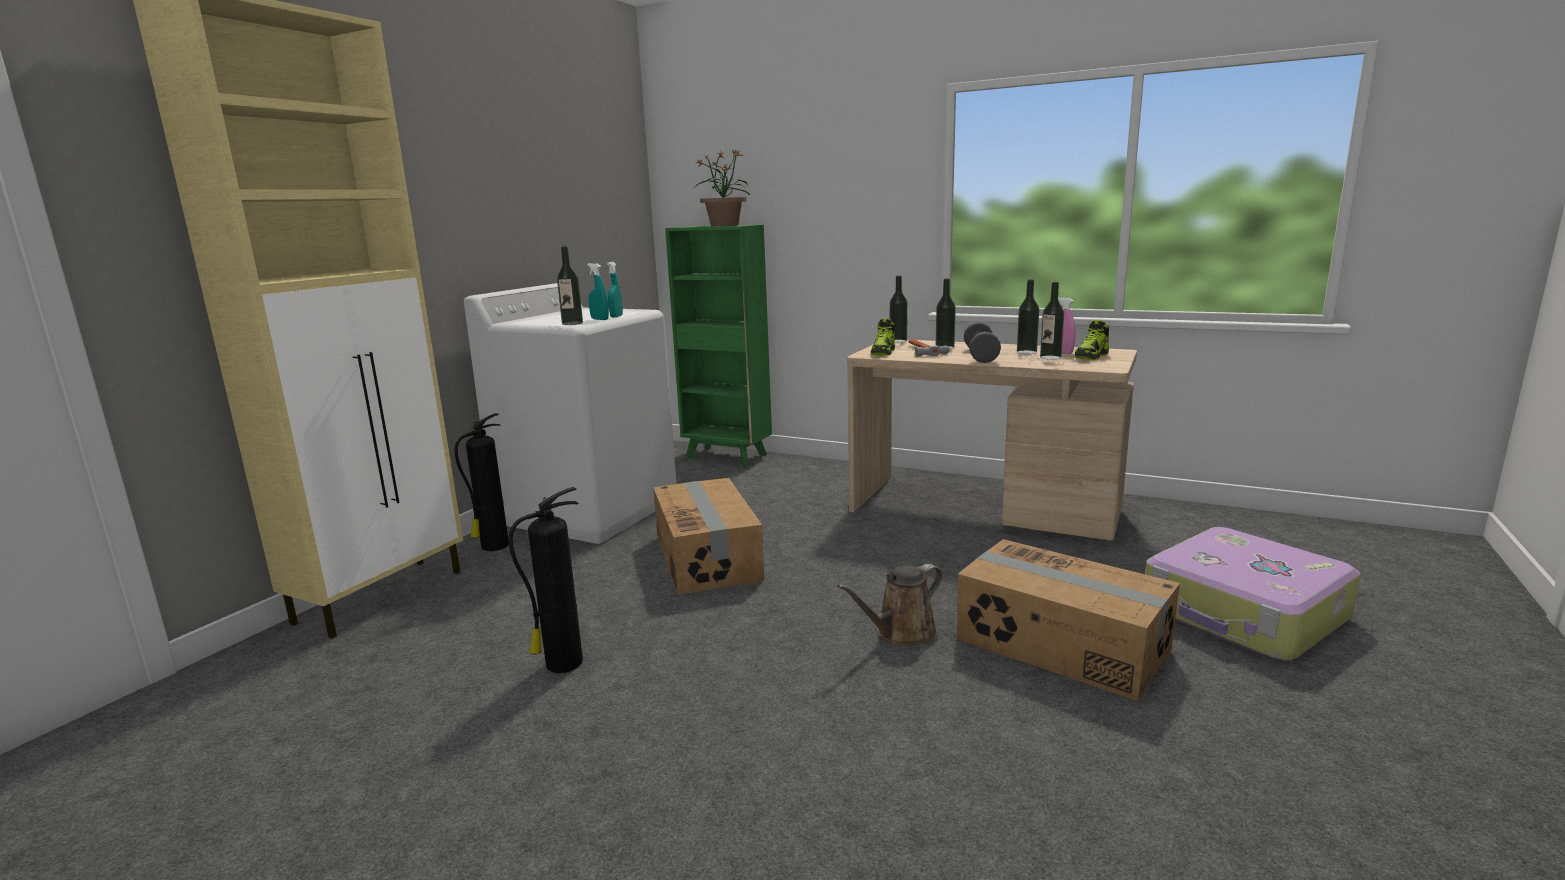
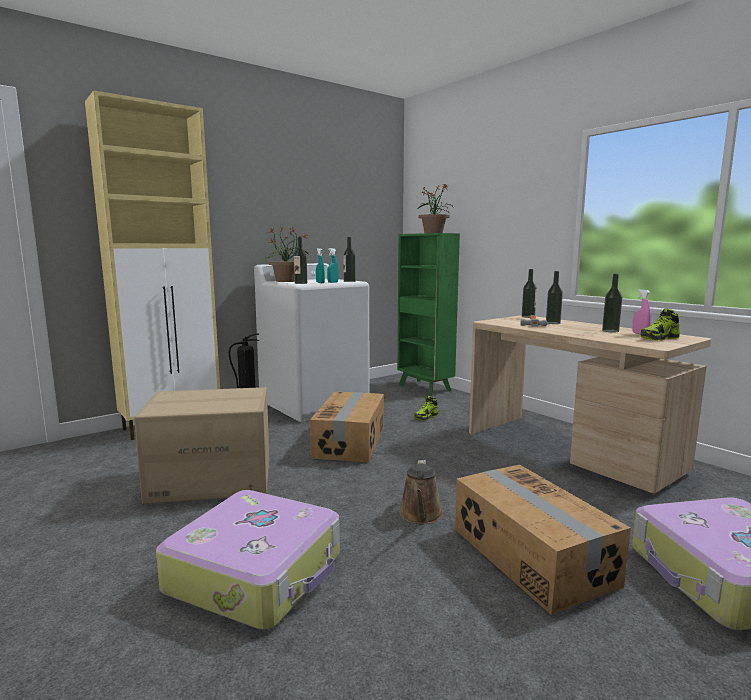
camera: 25 degrees right, 5 degrees down
(531, 320) = (287, 281): none -> potted plant
(562, 664) = (212, 480): fire extinguisher -> cardboard box
(781, 768) = (257, 573): none -> suitcase
(883, 352) = (502, 321): shoe -> shoe (426, 417)
(901, 633) = (420, 515): brown watering can -> brown watering can turned 75 degrees counterclockwise
(980, 356) = (569, 329): grey dumbbell -> none
(1050, 357) = (622, 335): bottle -> bottle (349, 281)

